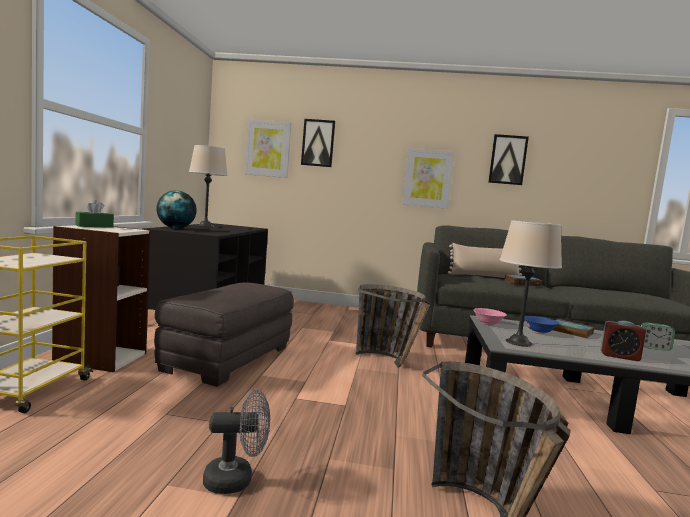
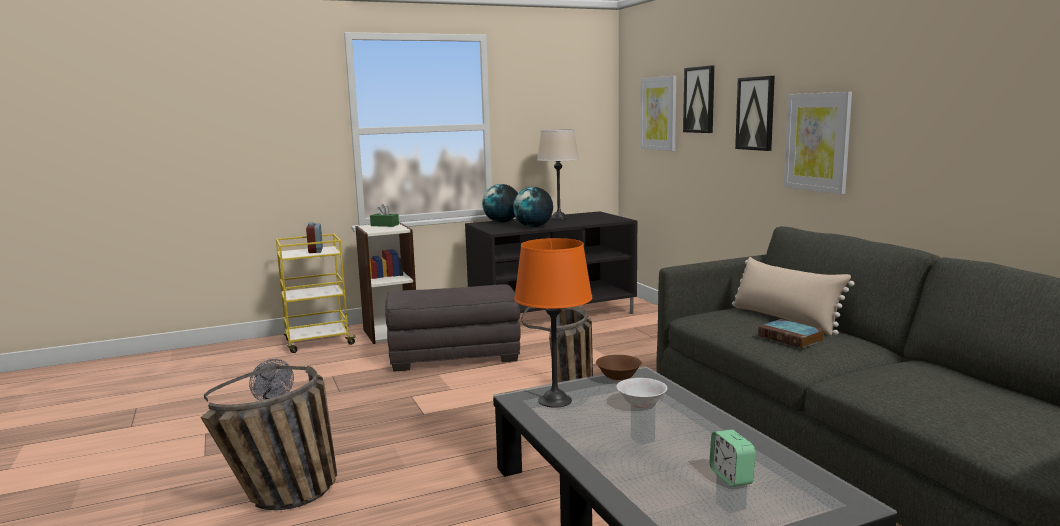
camera: 60 degrees right, 5 degrees up
(222, 231) = (533, 227): none -> globe
(488, 323) = (618, 378): pink bowl -> brown bowl
(507, 160) = (937, 96): picture -> picture (756, 113)
(518, 342) = (555, 400): beige table lamp -> orange table lamp
(539, 332) = (641, 404): blue bowl -> white bowl
(570, 331) = (696, 419): book -> none
(619, 356) = (609, 454): alarm clock -> alarm clock (315, 250)

